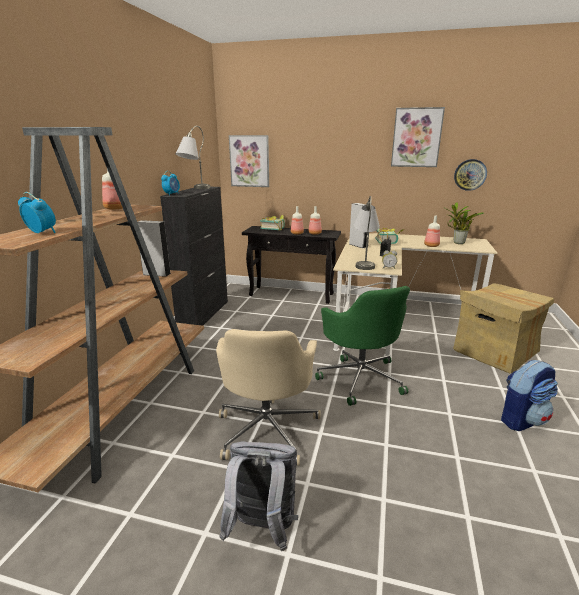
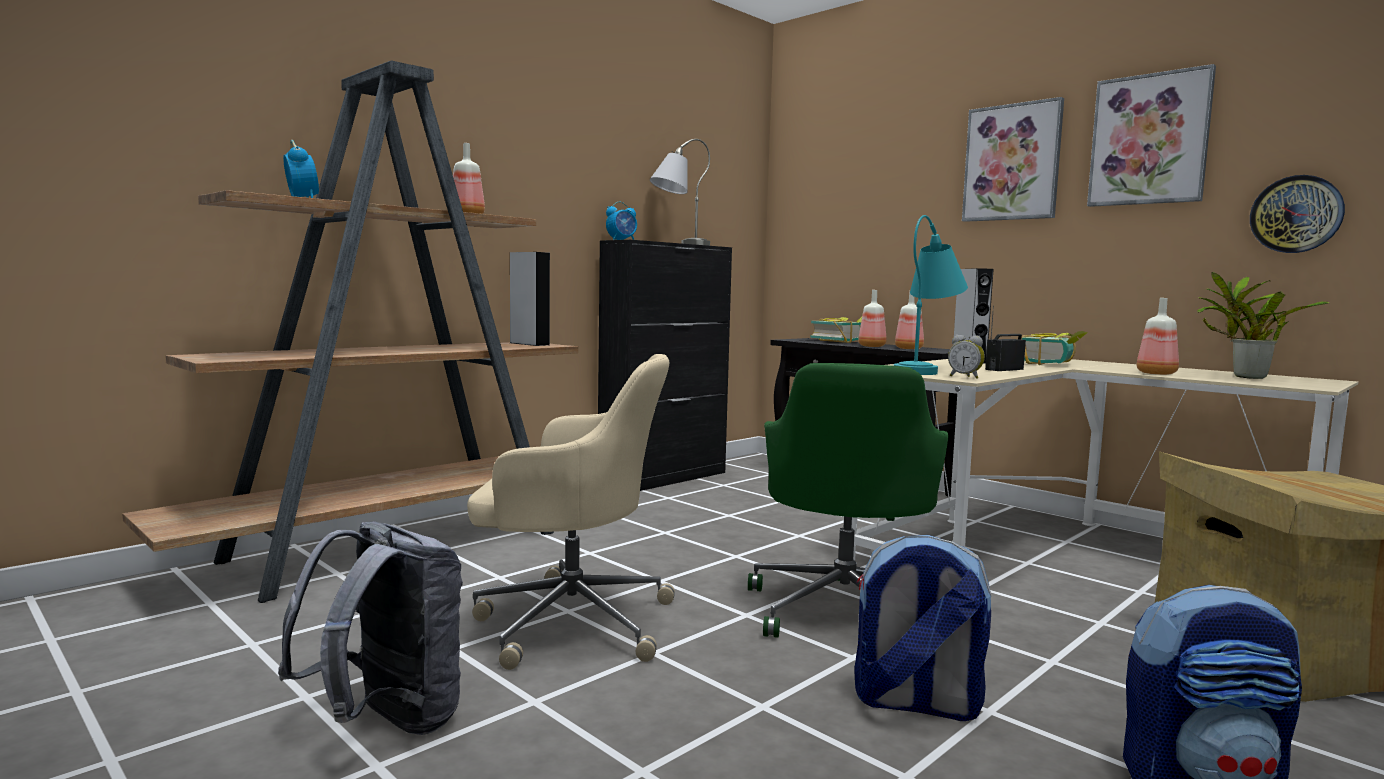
camera: 30 degrees right, 15 degrees down
(249, 161) = (814, 215): picture -> picture (1012, 162)
(267, 428) = (569, 621): beige office chair -> beige office chair turned 120 degrees counterclockwise
(364, 263) = (927, 370): grey table lamp -> turquoise table lamp
(427, 420) = (915, 703): none -> backpack

